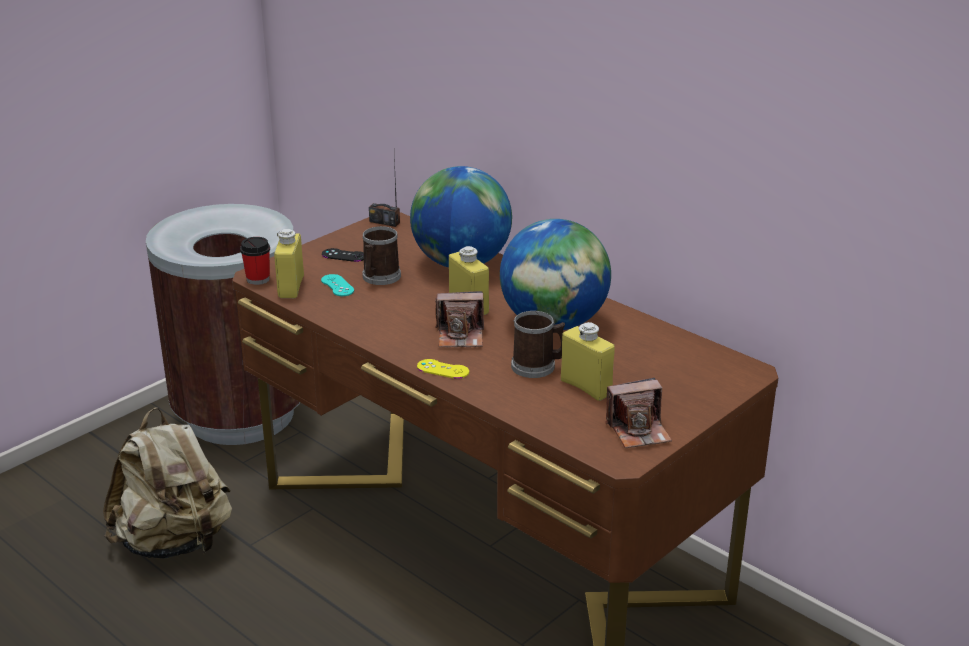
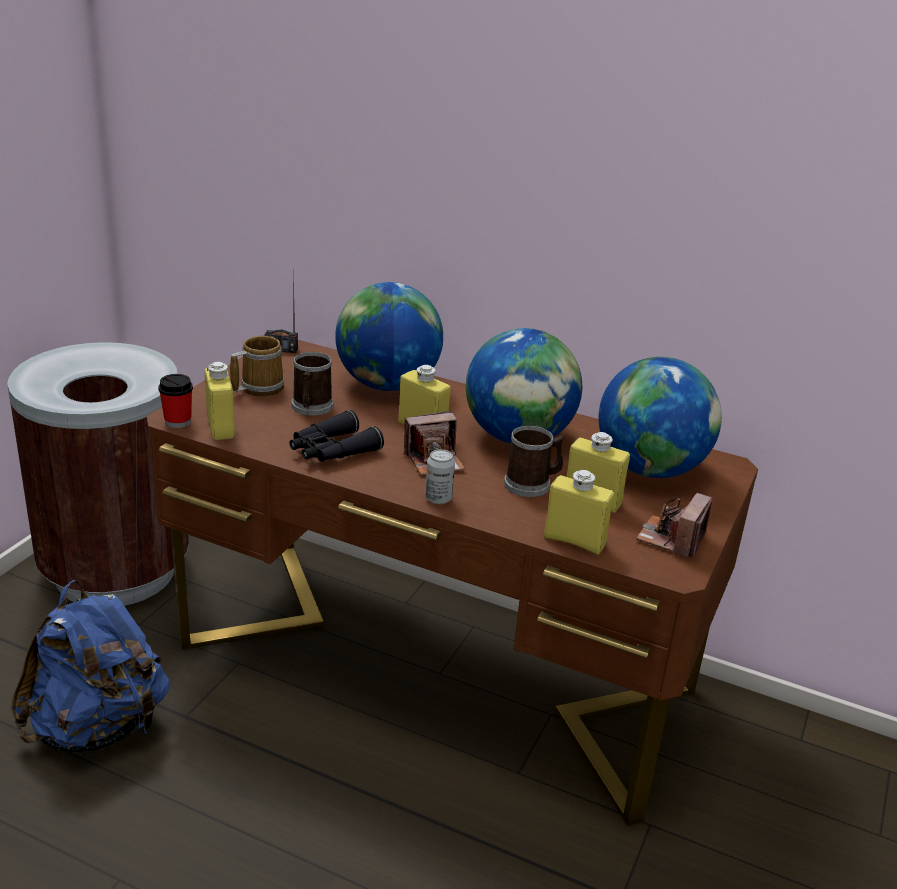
camera: 20 degrees left, 0 degrees up
(175, 542) = (98, 728): beige backpack -> blue backpack
(337, 285) = (271, 420): turquoise game controller -> none
(344, 255) = (259, 387): black game controller -> mug
(375, 317) = (332, 450): none -> black binoculars
(443, 369) = (438, 498): yellow game controller -> can
(543, 421) = (574, 541): none -> yellow bottle
(638, 431) = (672, 539): camera -> camera turned 150 degrees clockwise
(663, 366) = (650, 469): none -> globe

